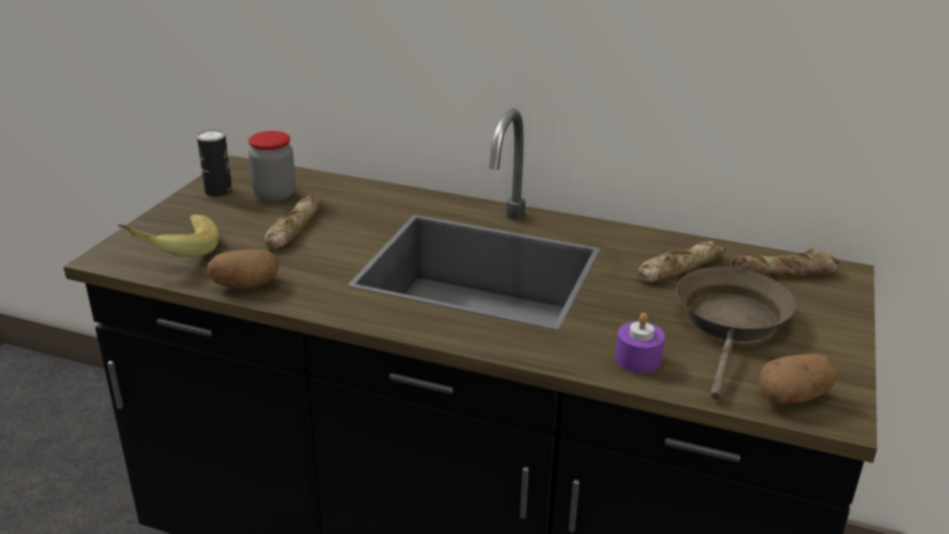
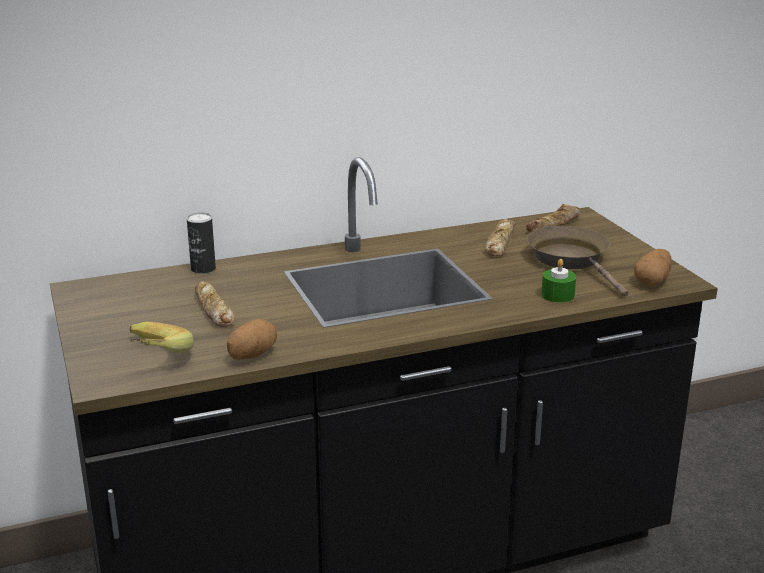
camera: 40 degrees left, 5 degrees down
(218, 192) = (98, 309): can -> can (203, 269)
(275, 195) = (151, 295): jar -> none
(638, 359) = (557, 295): purple candle -> green candle

